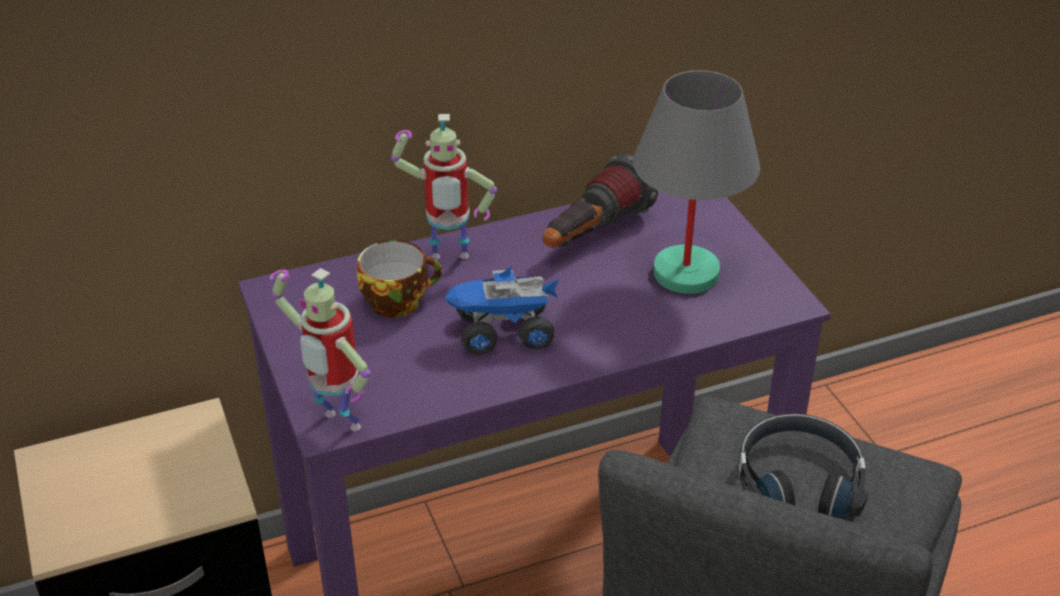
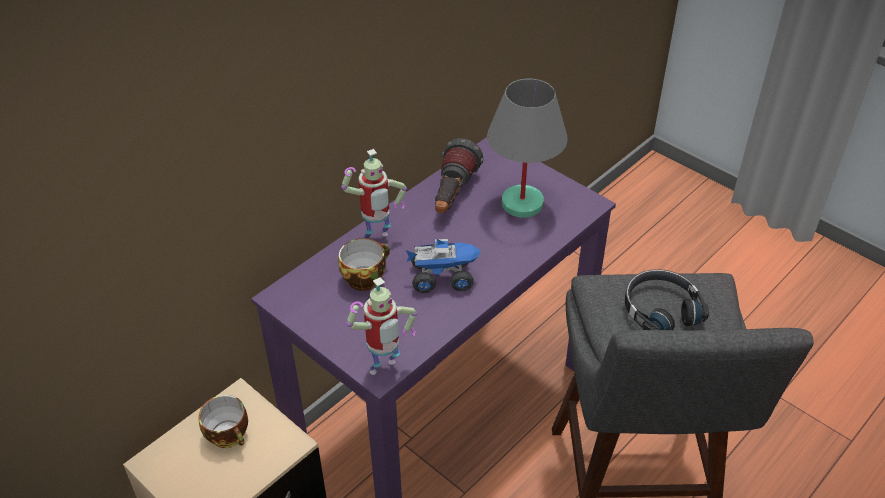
camera: 25 degrees left, 5 degrees up
(157, 463) = (230, 435): none -> cup
(337, 424) = (384, 370): toy robot -> toy robot turned 45 degrees counterclockwise
(503, 333) = (443, 277): toy truck -> toy truck turned 150 degrees counterclockwise

